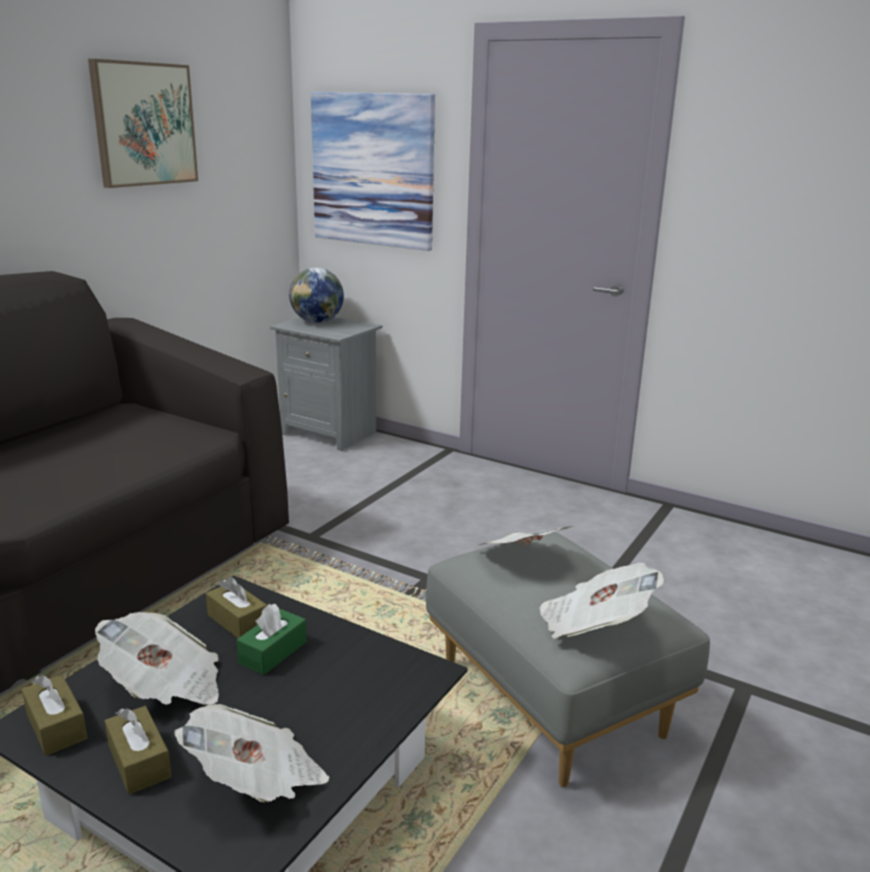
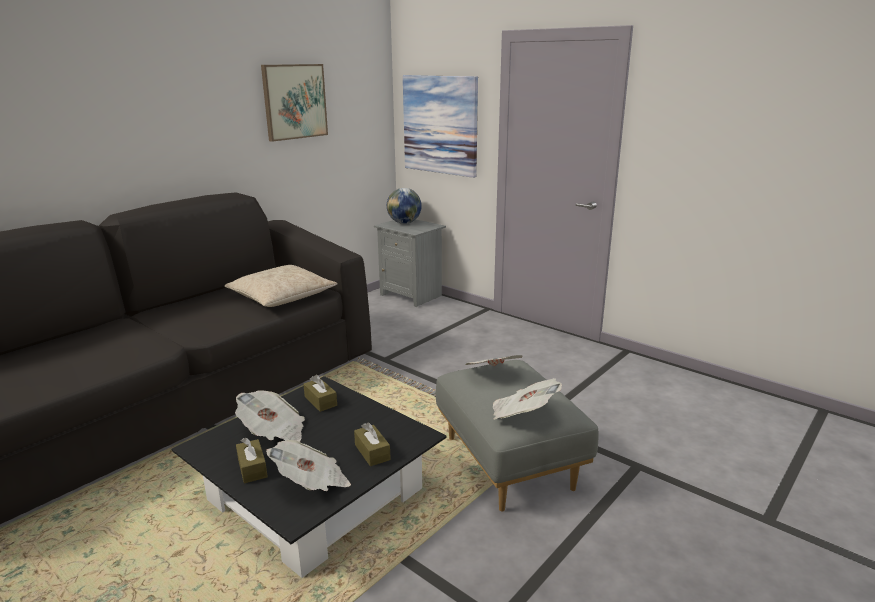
camera: 10 degrees right, 0 degrees up
(56, 726) = (213, 447): brown tissue box -> brown tissue box (372, 452)
(142, 443) = (281, 296): none -> beige pillow
(273, 652) = (336, 419): green tissue box -> none

